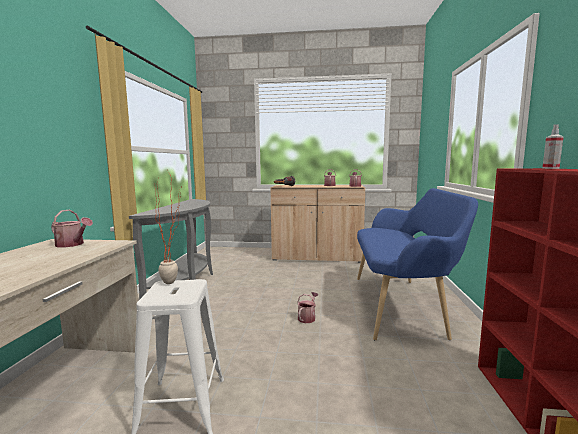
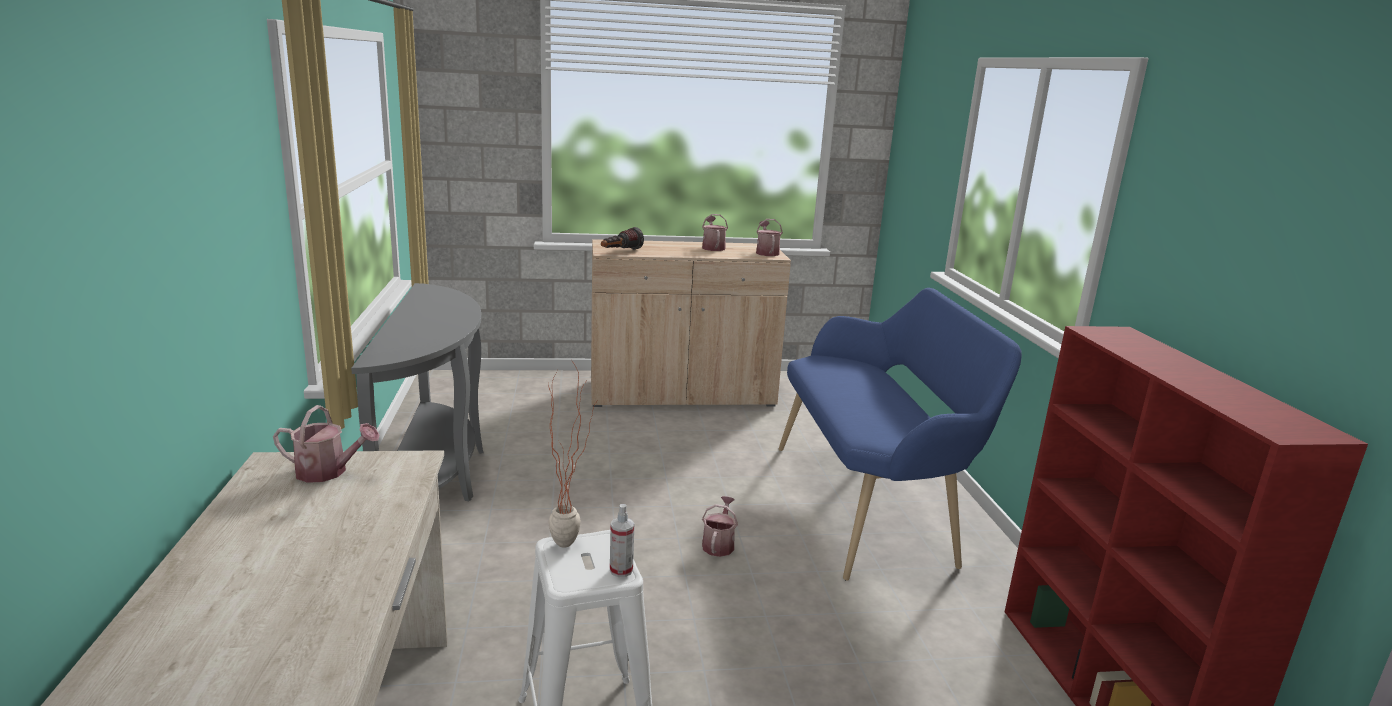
camera: 15 degrees left, 10 degrees up
(550, 168) = (1140, 342): spray bottle -> spray bottle (621, 570)

